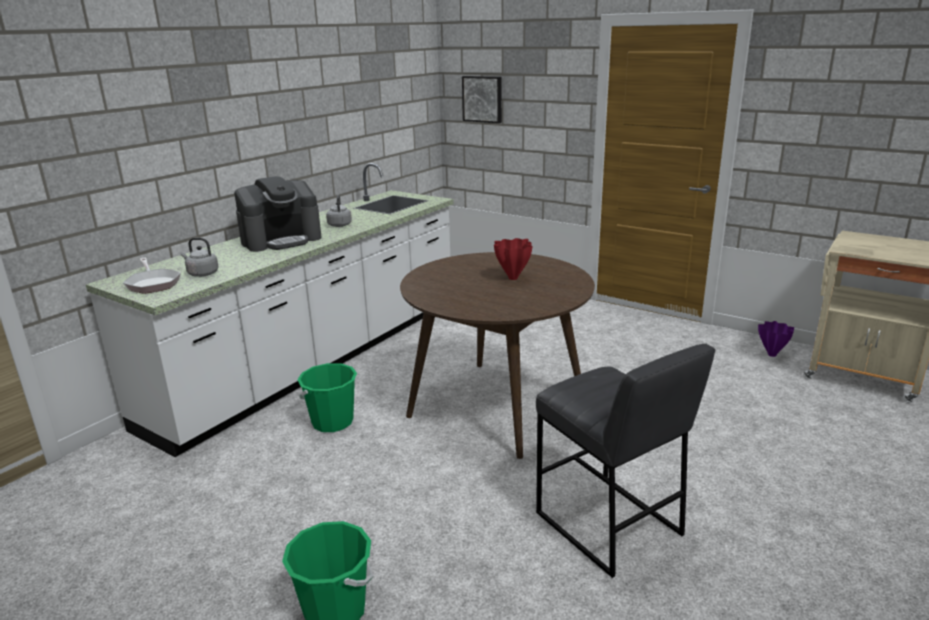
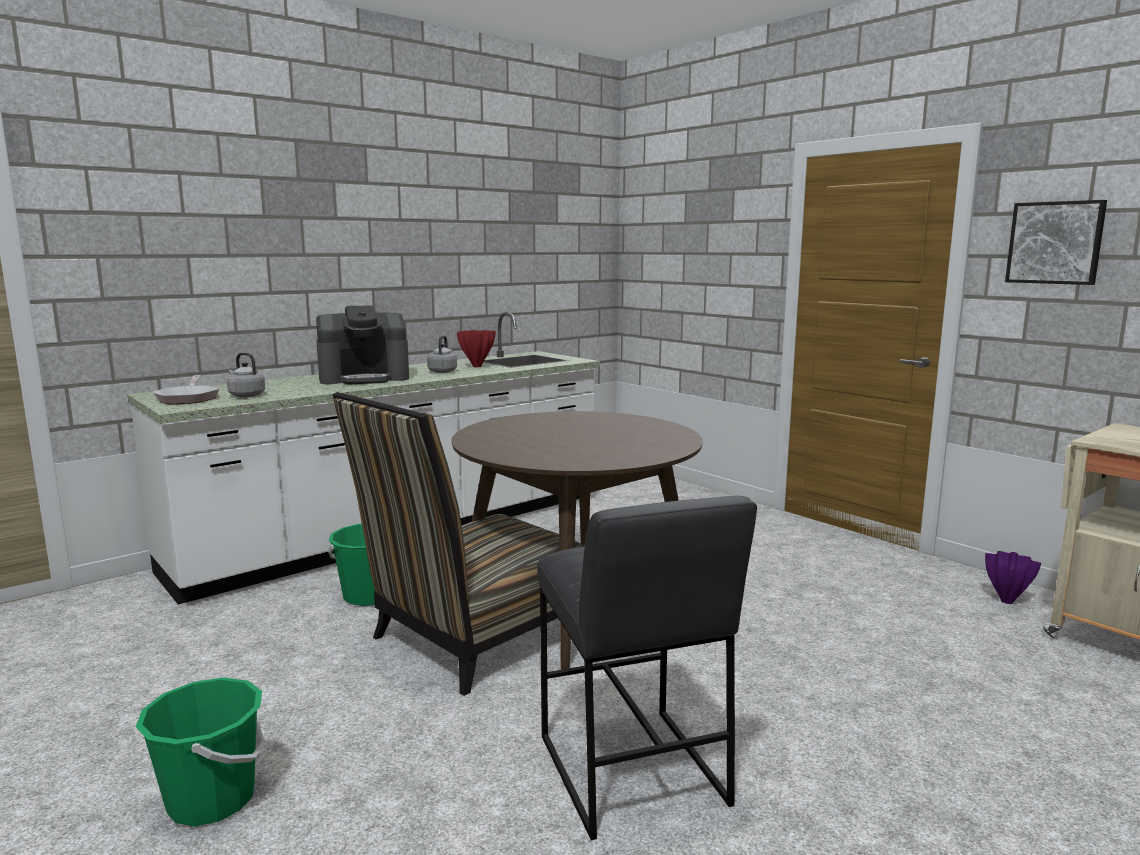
camera: 15 degrees right, 10 degrees down
(439, 445) = (474, 638): none -> chair
(483, 99) = (662, 253): picture -> picture (1055, 243)
(512, 278) = (599, 435): red vase -> red vase (476, 366)

